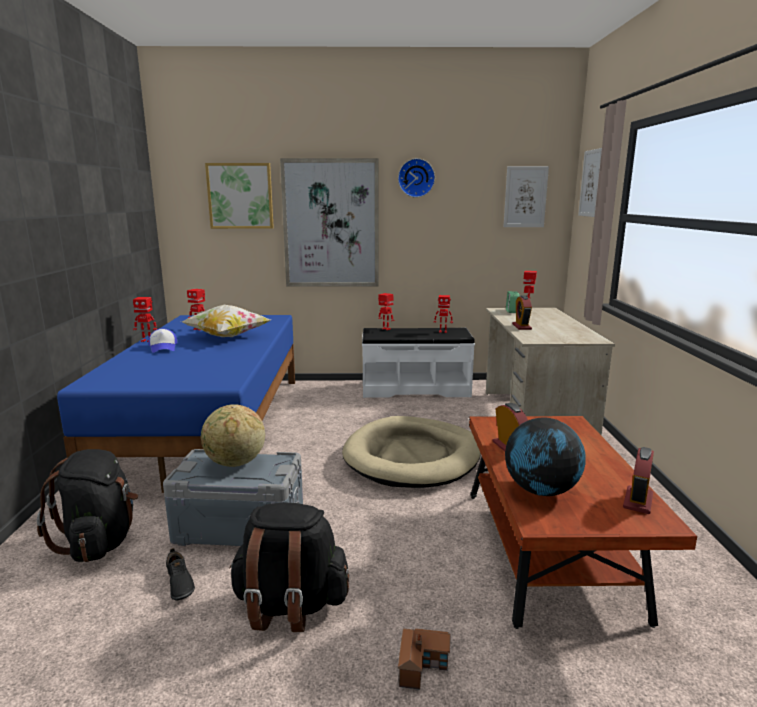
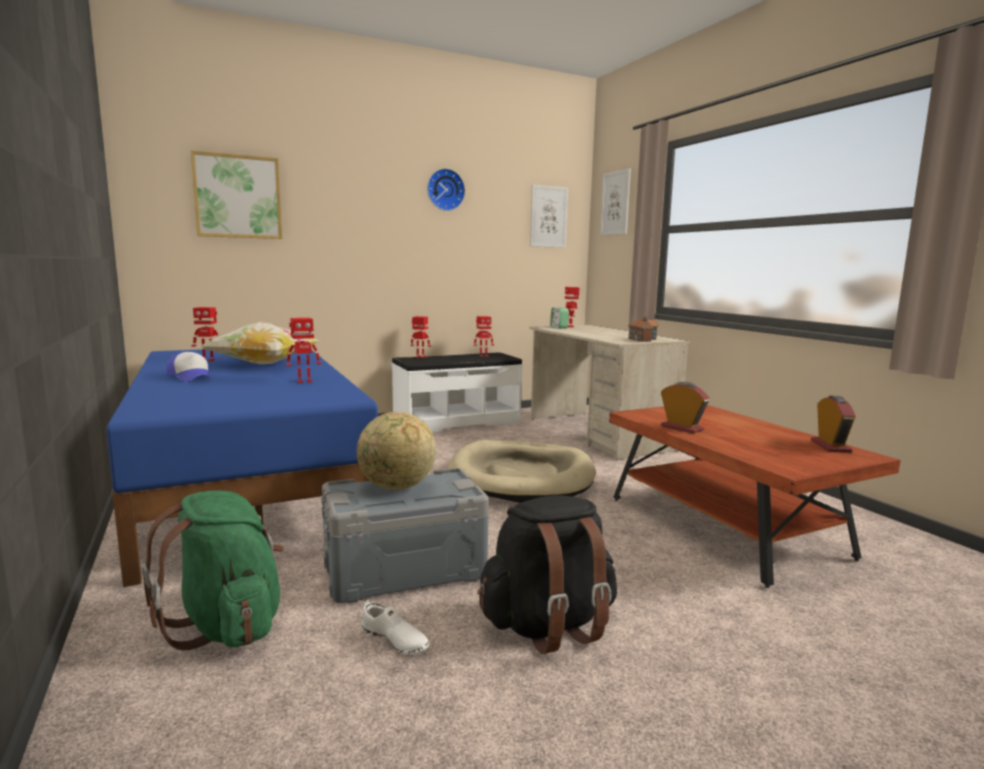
camera: 25 degrees left, 5 degrees down
(100, 541) = (227, 625): black backpack -> green backpack
(147, 340) = (151, 373): toy robot -> toy robot (304, 381)
(179, 584) = (394, 639): black shoe -> white shoe
(331, 224) = (352, 236): picture -> none
(424, 662) = (728, 634): toy house -> toy house (642, 339)
(521, 327) = (591, 335): alarm clock -> none
(541, 491) = (755, 450): globe -> none

